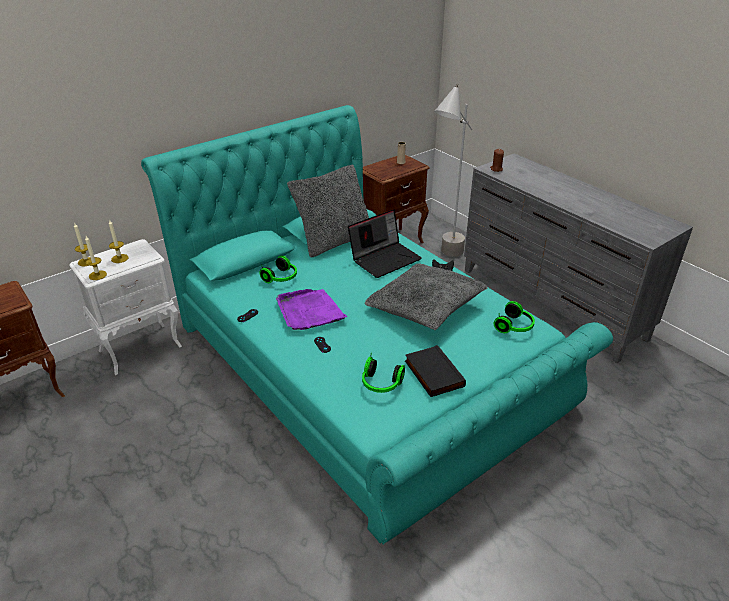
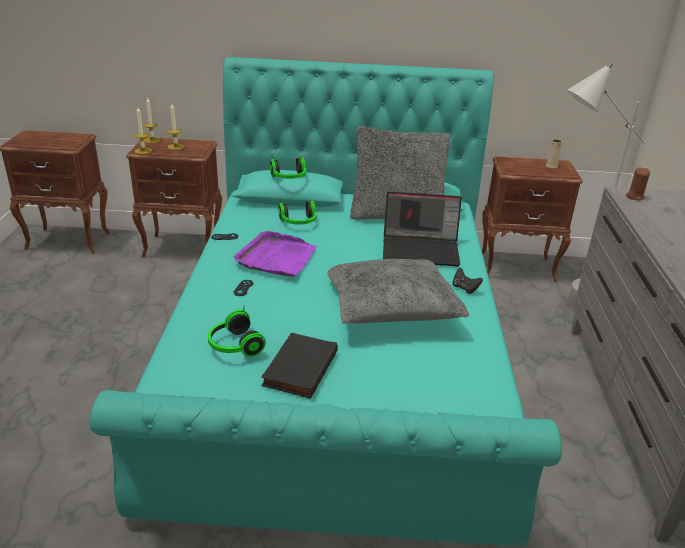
camera: 40 degrees right, 5 degrees down
(141, 348) = (183, 248): white nightstand -> brown nightstand
(515, 327) = (465, 379): headphones -> headphones (289, 178)

